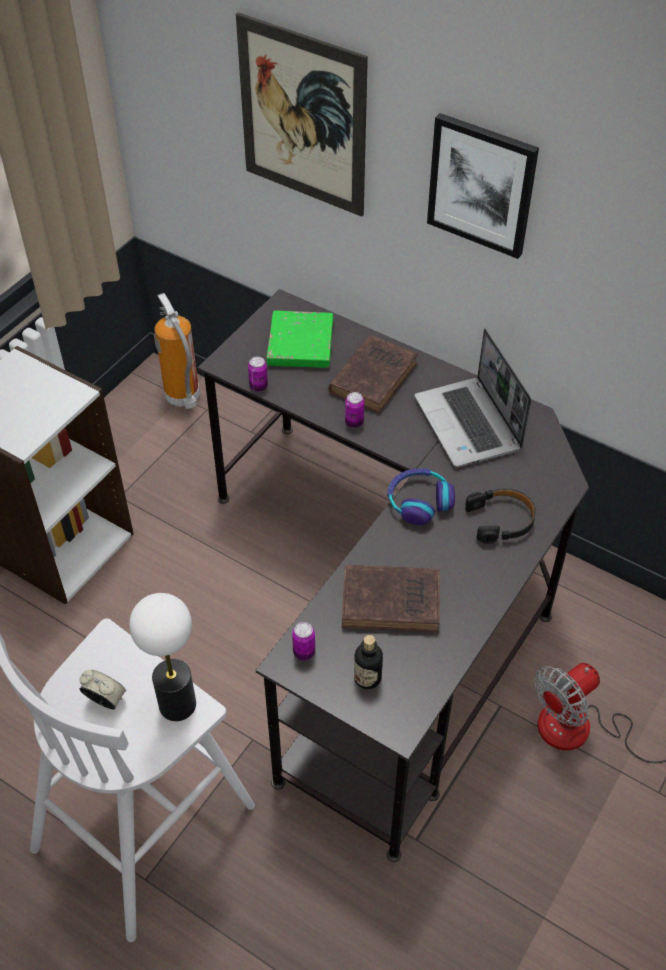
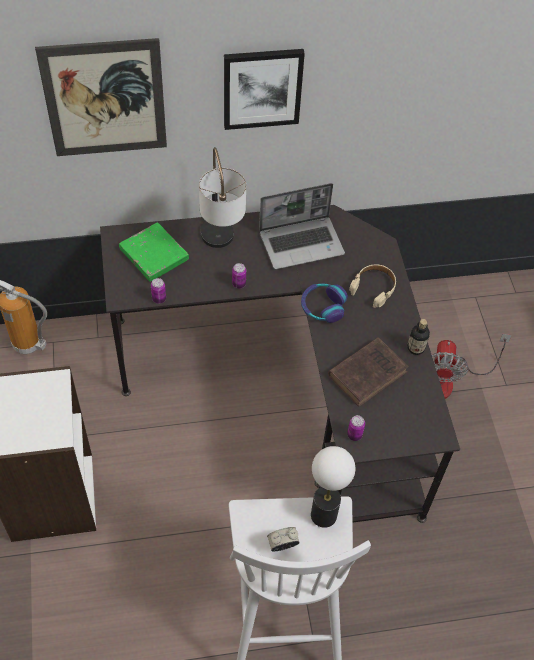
camera: 45 degrees left, 5 degrees up
(367, 678) = (399, 423): bottle -> bottle (415, 348)
(374, 376) = (220, 247): brown book -> table lamp
(469, 424) = (302, 243): laptop -> laptop turned 45 degrees counterclockwise
(501, 520) = (374, 288): black headphones -> beige headphones

